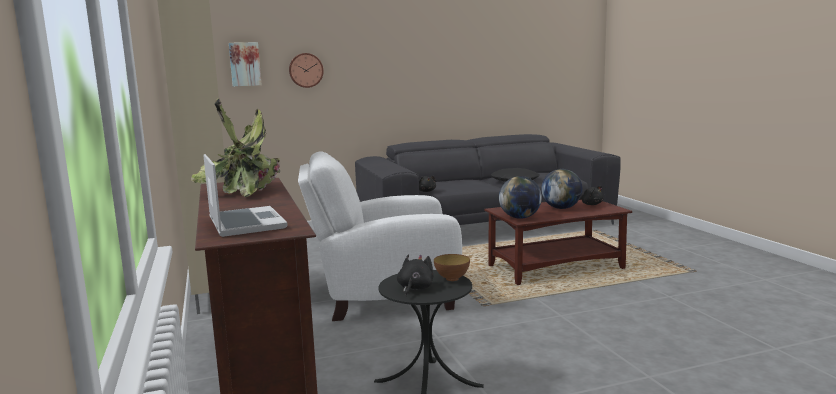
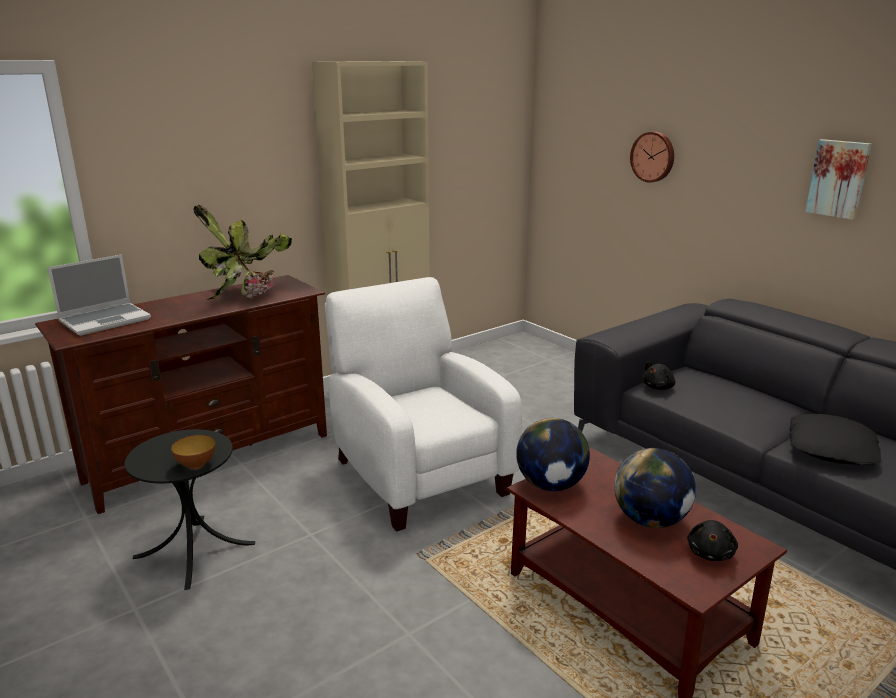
camera: 70 degrees right, 10 degrees up
(245, 64) = (590, 138): picture -> picture (839, 178)
(414, 288) = (166, 449): black plush toy -> none

